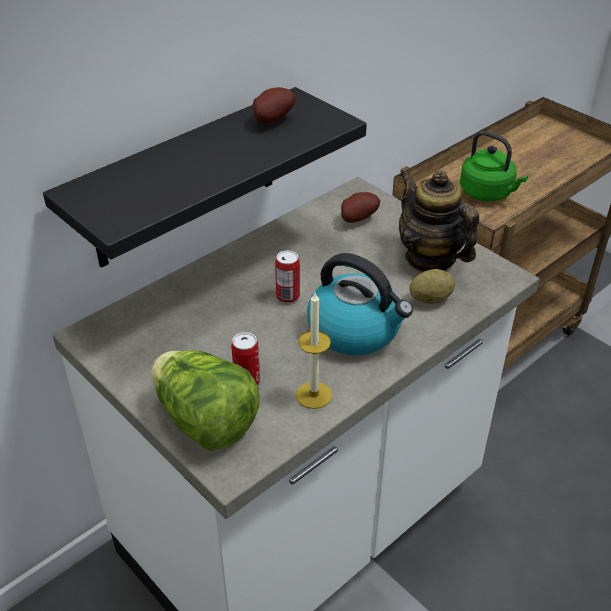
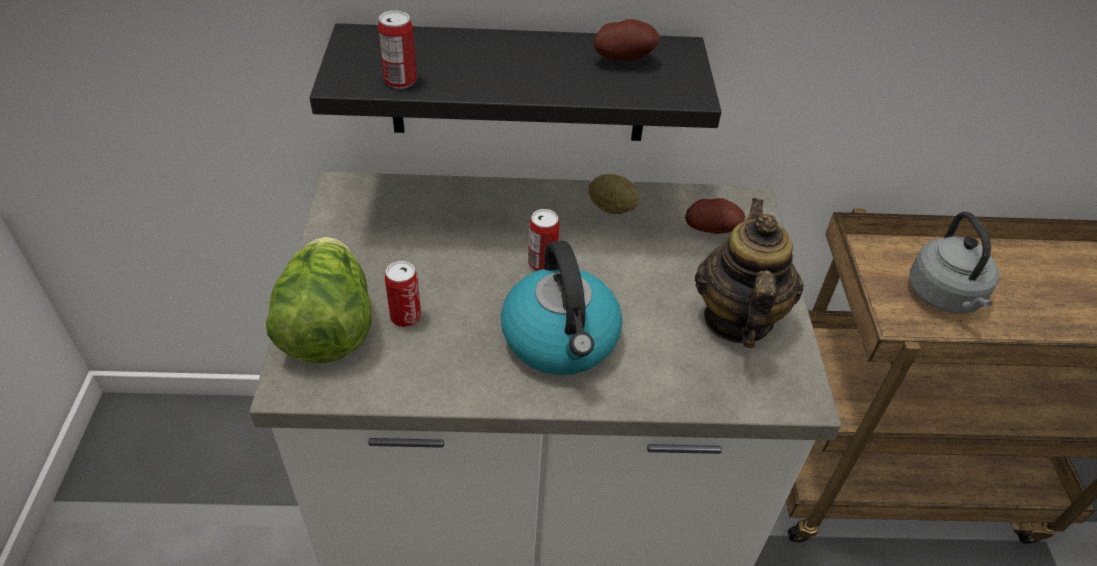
camera: 40 degrees right, 5 degrees up
(155, 202) = (400, 80): none -> can
(314, 395) = (442, 372): candle -> none
(430, 299) = (678, 361): potato -> potato (611, 208)
(488, 193) = (945, 297): green kettle -> grey kettle

